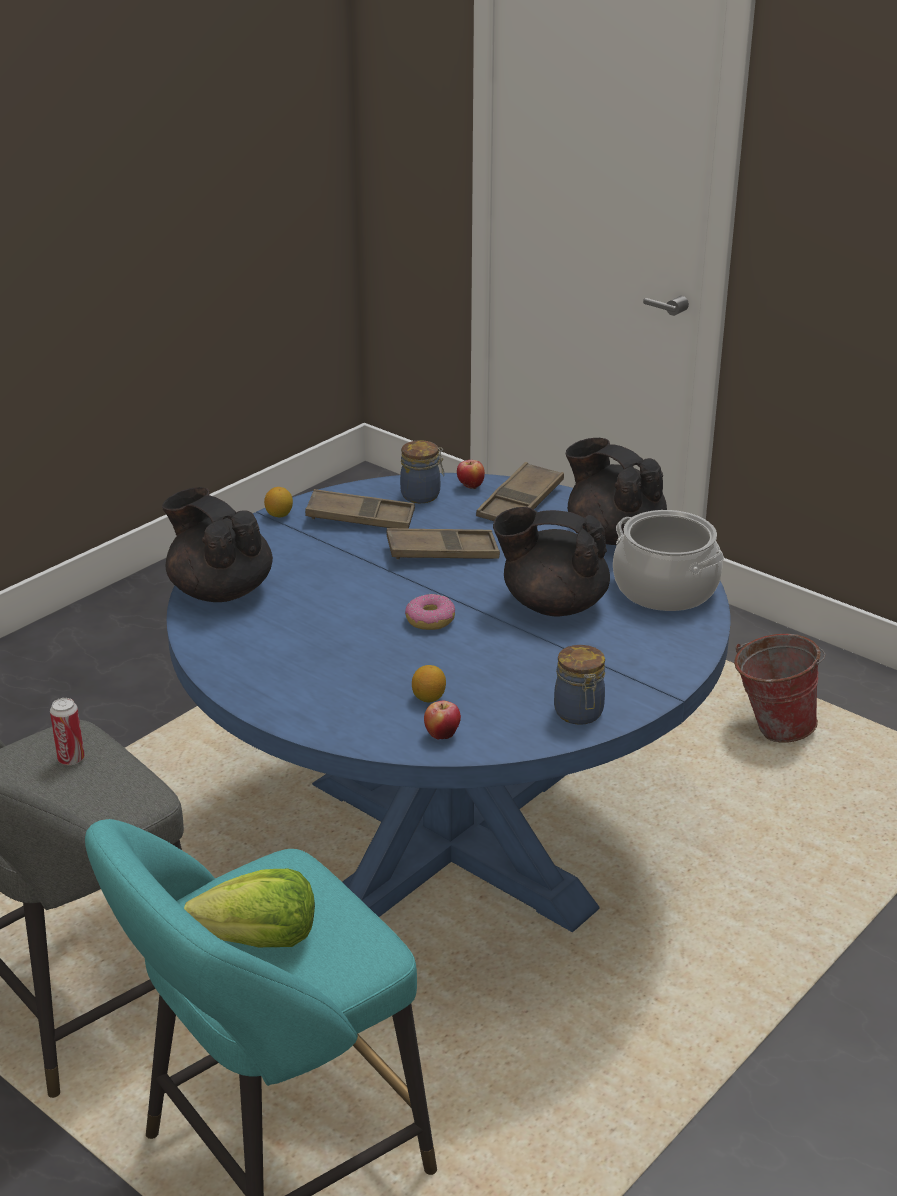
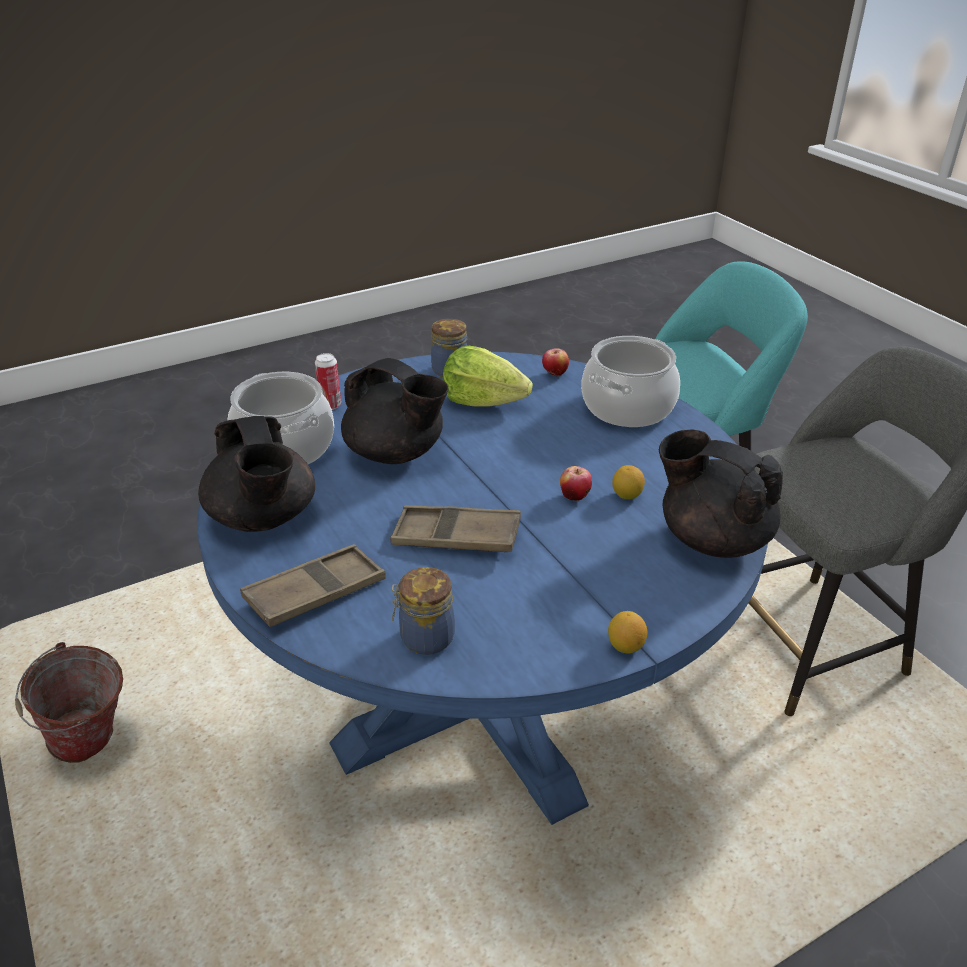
camera: 160 degrees left, 5 degrees up
(71, 759) = (839, 490): can -> can (330, 405)
(220, 590) = (712, 538): black teapot -> black teapot turned 150 degrees clockwise
(259, 940) = (695, 362): lettuce -> lettuce (482, 401)
(332, 706) = (627, 406): none -> cooking pot
(360, 518) = (523, 613): brown tray -> none
(428, 698) = (551, 399): lemon -> lemon (627, 495)
(430, 620) = (514, 461): donut -> none
(470, 487) = (353, 638): apple -> apple (575, 496)

